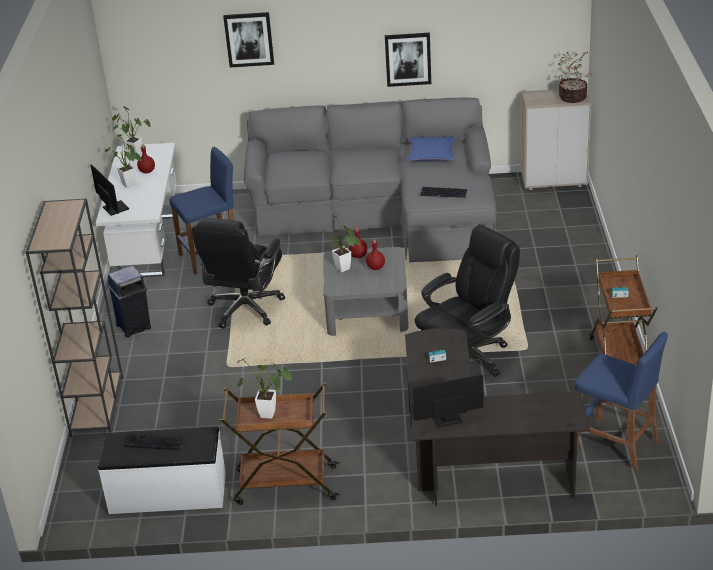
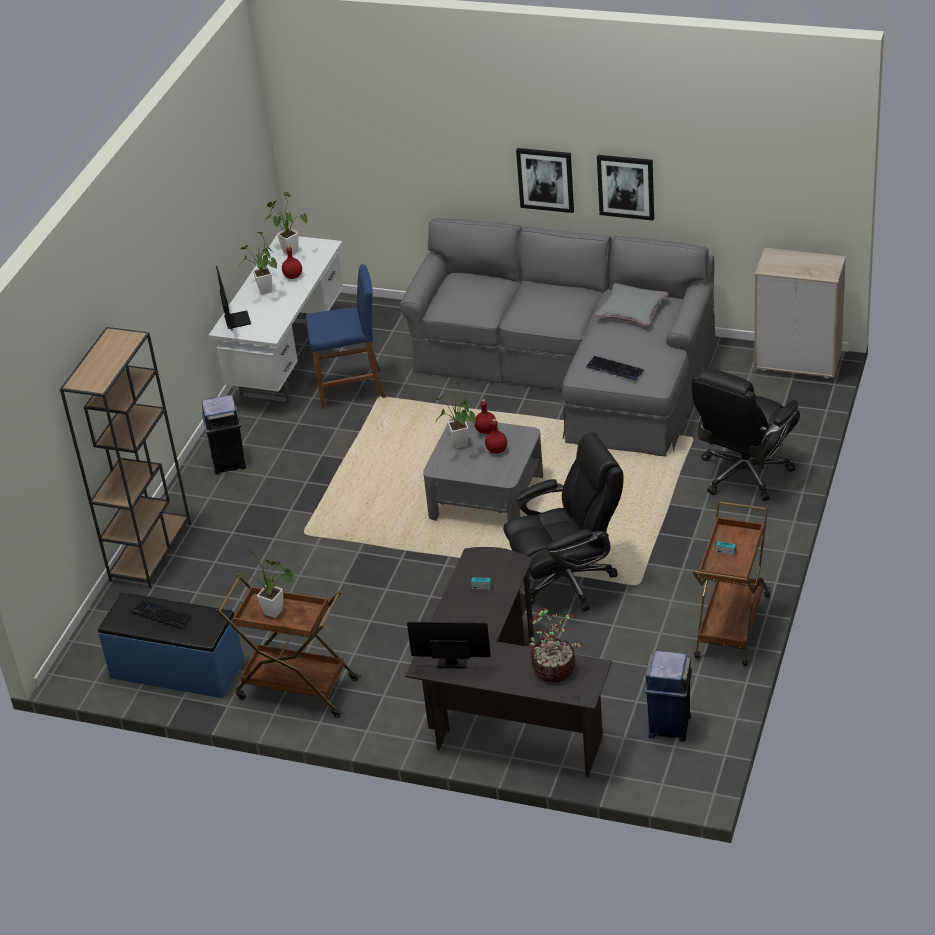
camera: 20 degrees right, 5 degrees up
(168, 494) = (176, 670): white bench -> blue bench
(245, 308) = (356, 464): black office chair -> black office chair (745, 473)
(249, 39) = (437, 134): picture -> picture (545, 179)
(431, 154) = (631, 310): blue pillow -> grey pillow
(573, 97) = (821, 269): potted plant -> potted plant (555, 669)
(616, 444) = (669, 725): blue stool -> blue trash can

